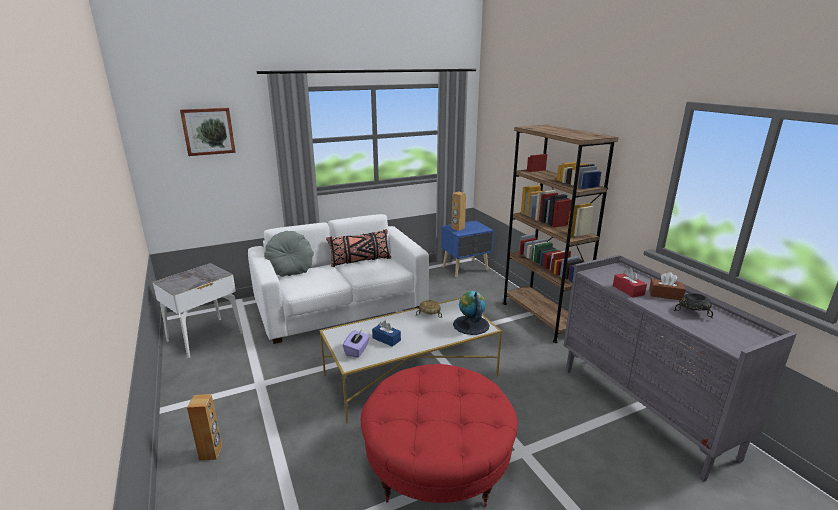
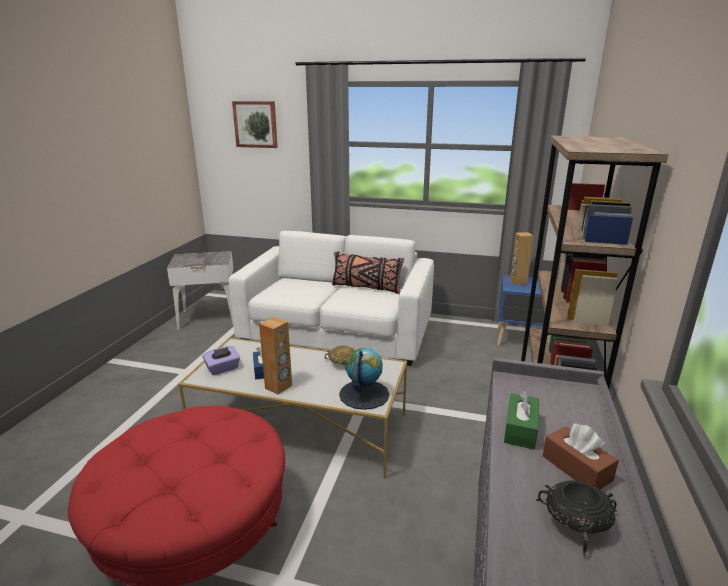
camera: 40 degrees right, 0 degrees up
(211, 452) = (87, 408): brown speaker -> brown speaker (279, 387)
(291, 273) = (291, 280): grey pillow -> none
(628, 290) = (520, 429): red tissue box -> green tissue box

